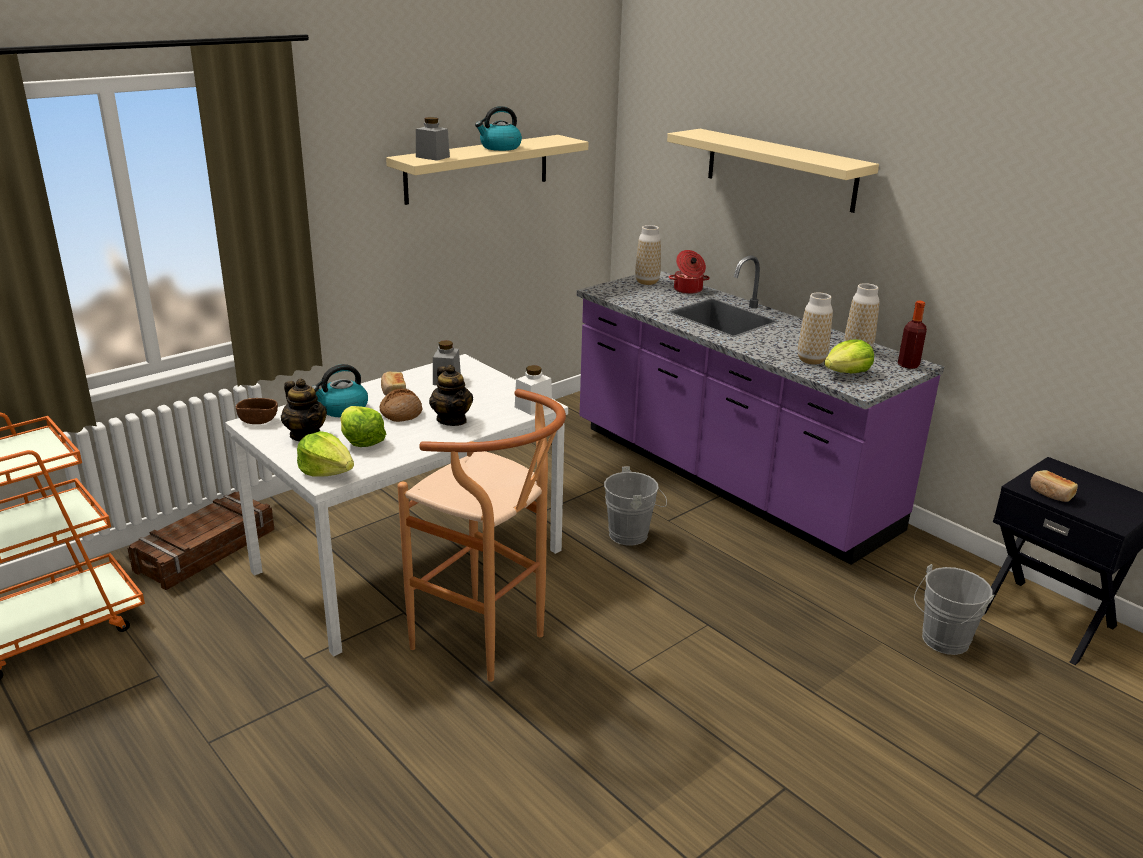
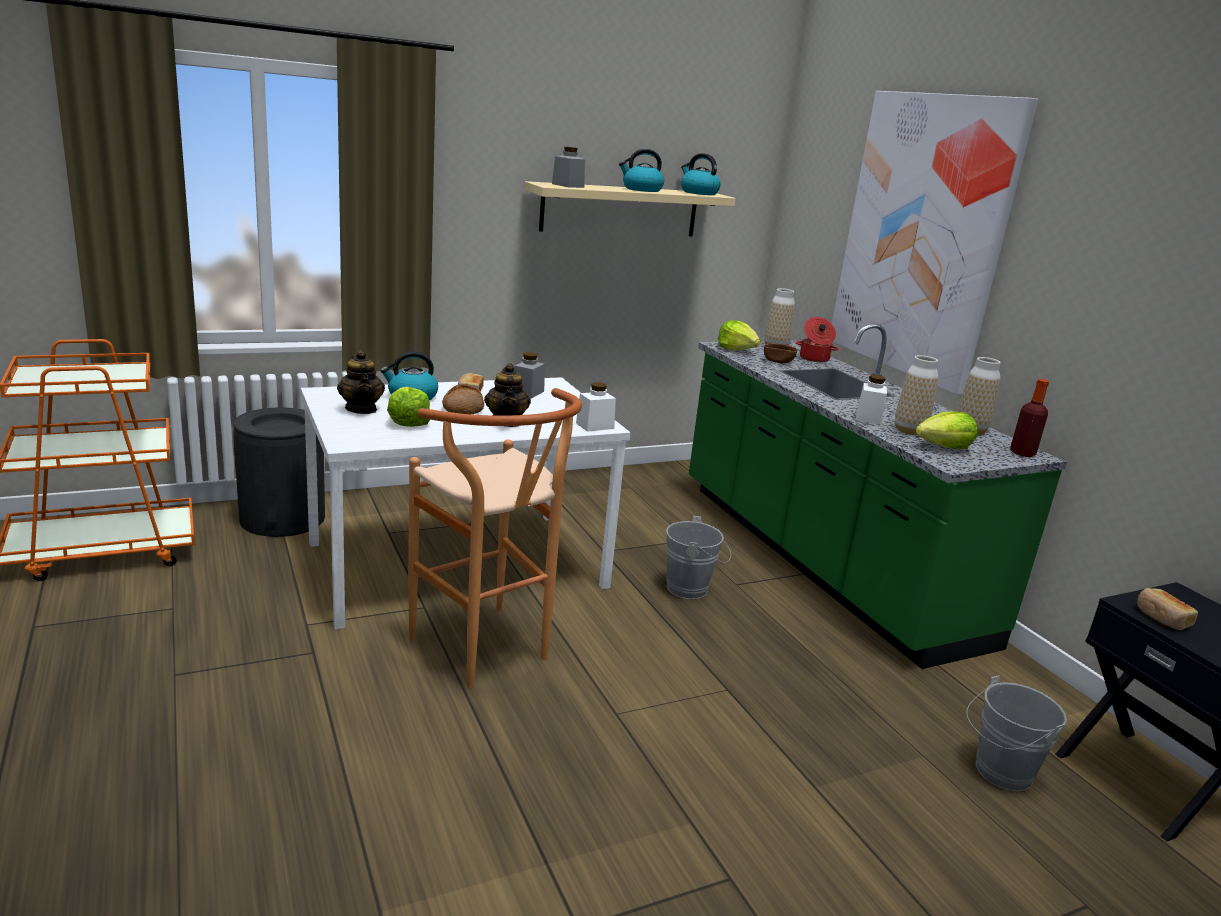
camera: 15 degrees right, 5 degrees down
(207, 551) = (283, 518): crate -> black trash can
(258, 420) = (330, 391): brown bowl -> brown bowl (778, 361)
(327, 471) = (355, 438): lettuce -> lettuce (737, 349)
(550, 140) = (698, 193): none -> kettle
(727, 478) = (820, 560): purple counter -> green counter
(772, 353) = (868, 418): none -> white jar
(780, 169) = (922, 237): beige shelf -> picture

